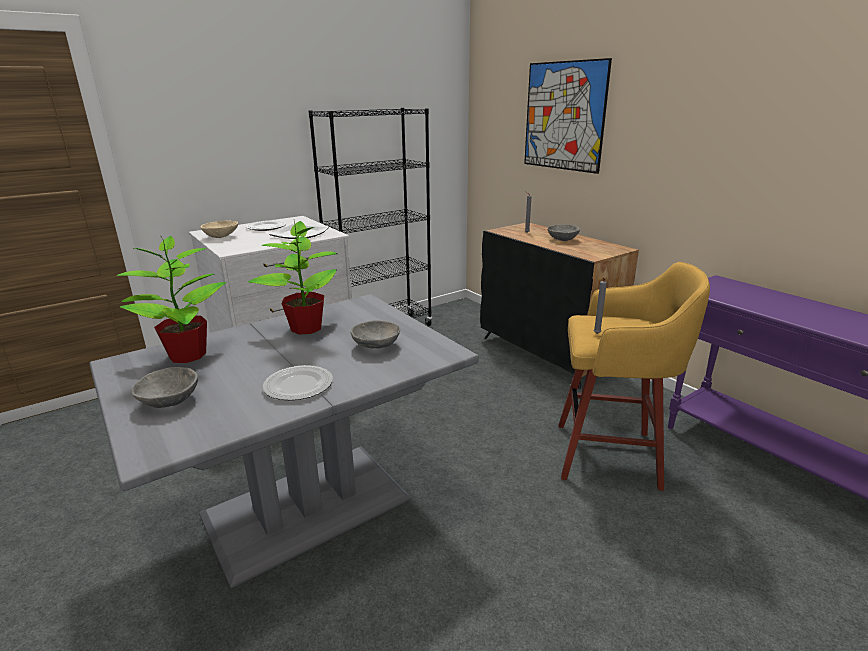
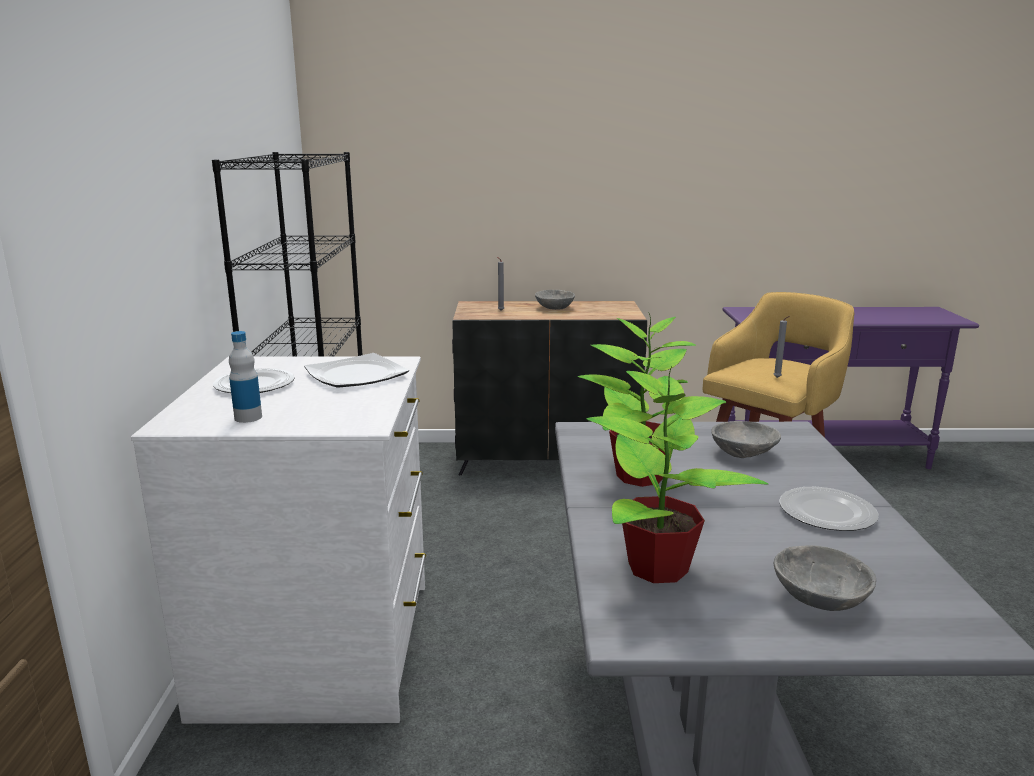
camera: 55 degrees left, 5 degrees down
(222, 236) = (248, 417): beige bowl -> bottle
(564, 116) = (500, 158): picture -> none

